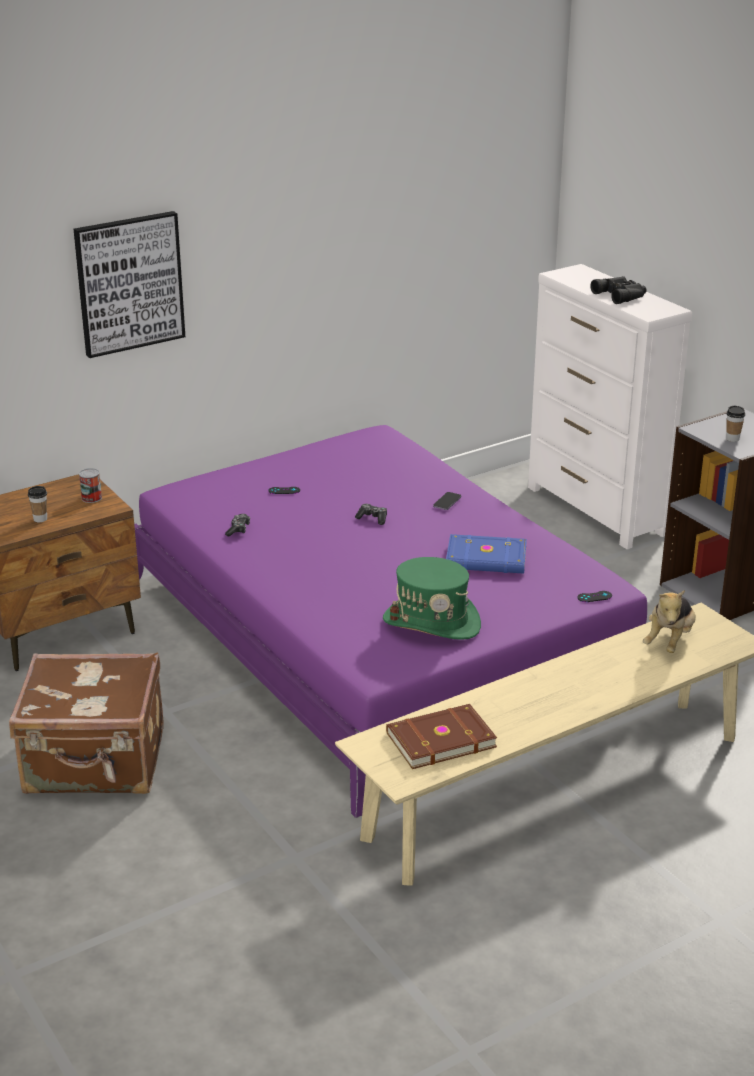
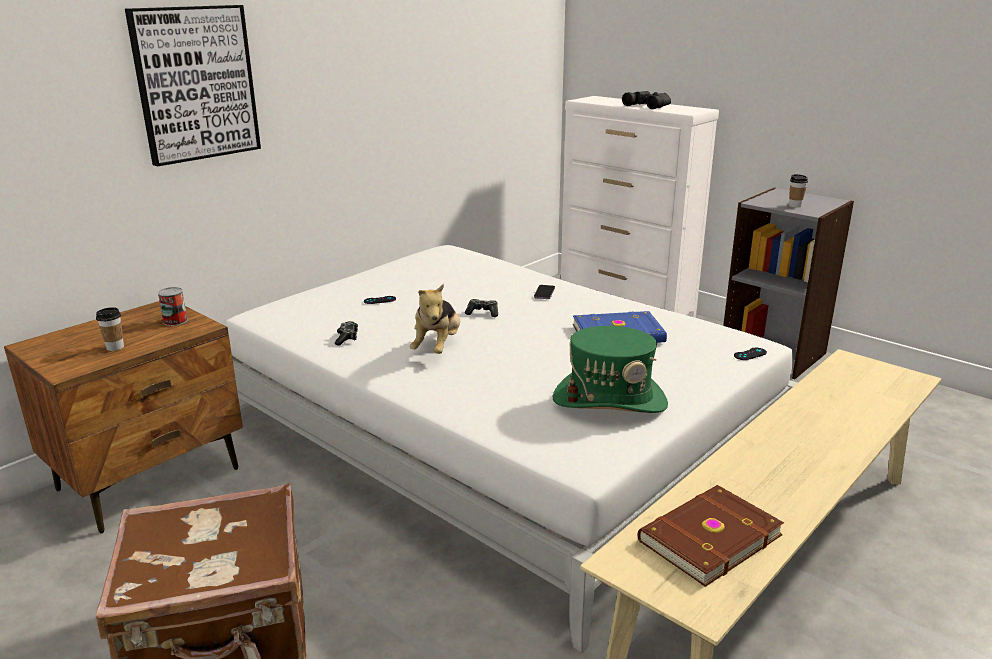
camera: 15 degrees left, 5 degrees down
(377, 635) = (496, 433): purple bed -> white bed
(669, 641) = (847, 387): plush toy -> plush toy (437, 347)

